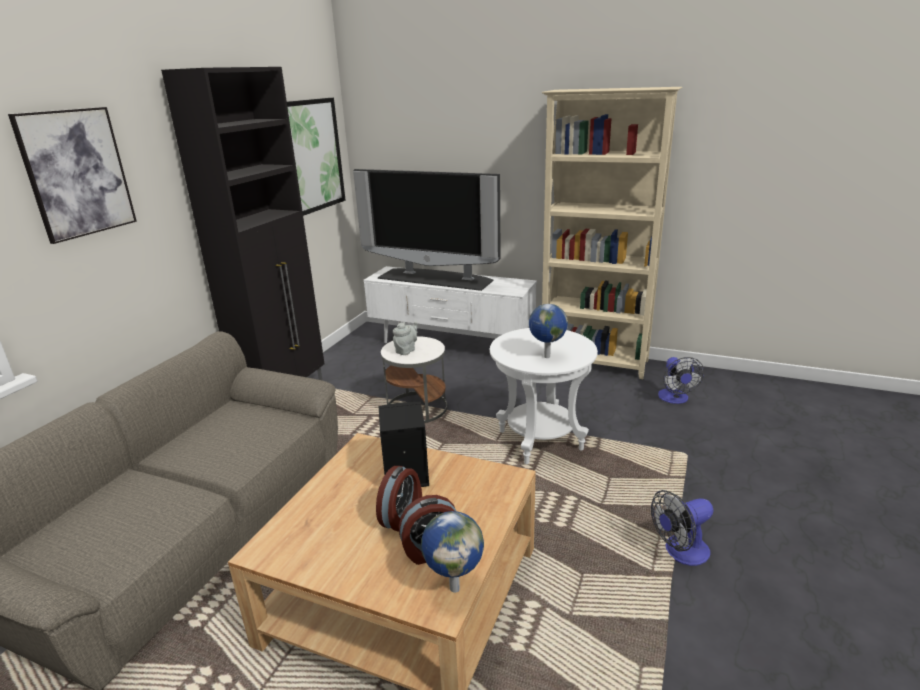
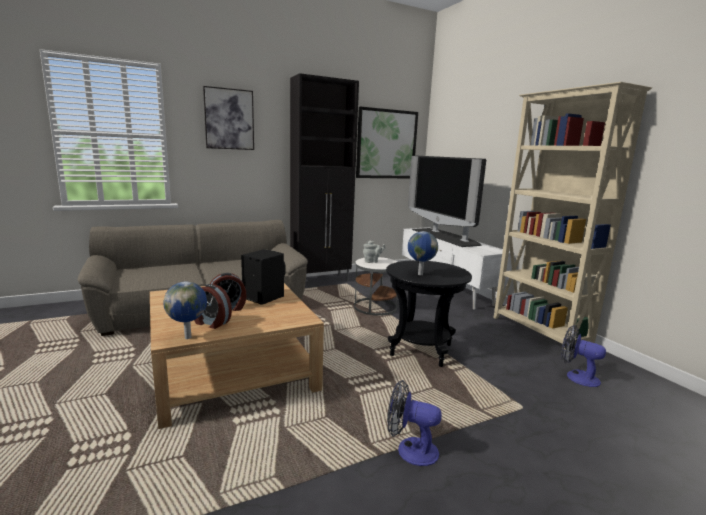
camera: 40 degrees right, 10 degrees down
(540, 441) = (421, 350): white side table -> black side table
(675, 399) = (576, 376): fan -> fan turned 90 degrees clockwise

